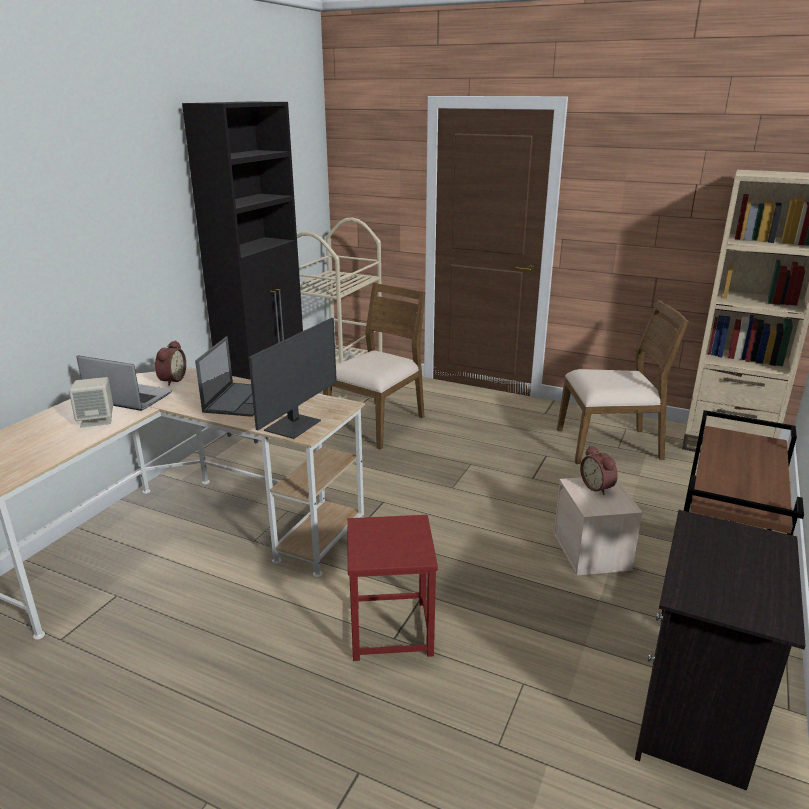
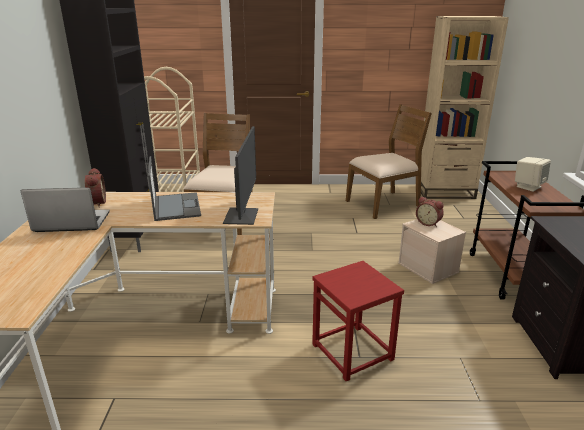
camera: 25 degrees left, 0 degrees up
(97, 420) = (61, 245): beige speaker -> beige speaker (528, 186)

